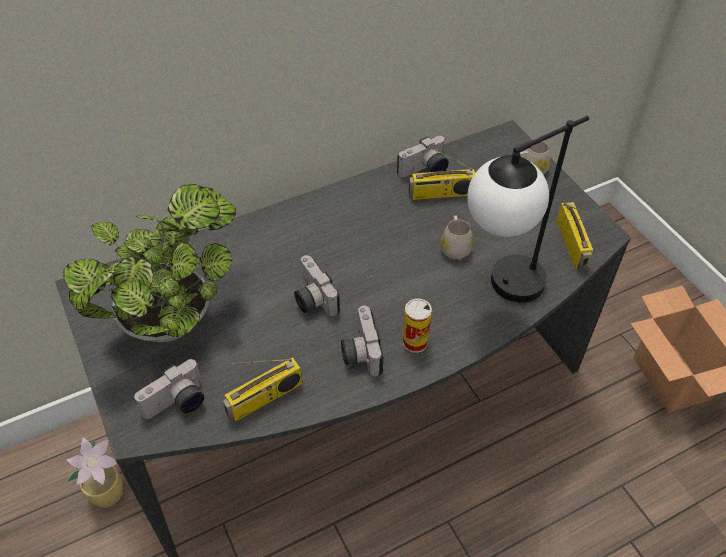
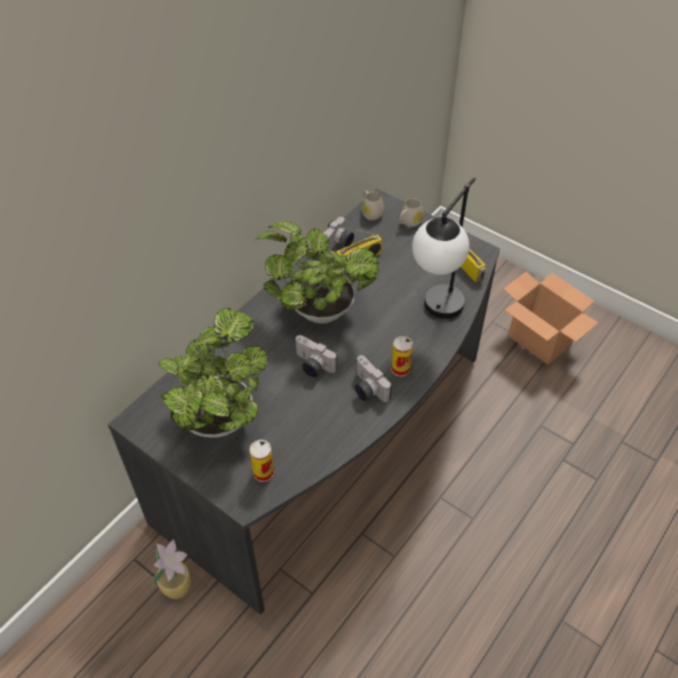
camera: 25 degrees left, 0 degrees up
(178, 404) = (263, 472): camera -> can
(264, 399) = (322, 445): radio -> none
(357, 235) = (317, 309): none -> potted plant
(455, 247) = (389, 294): white mug -> white mug (371, 212)

